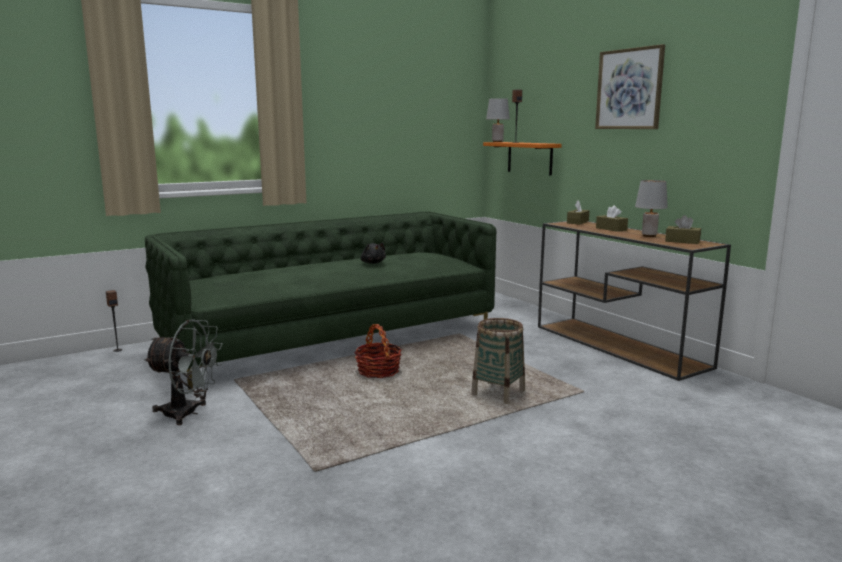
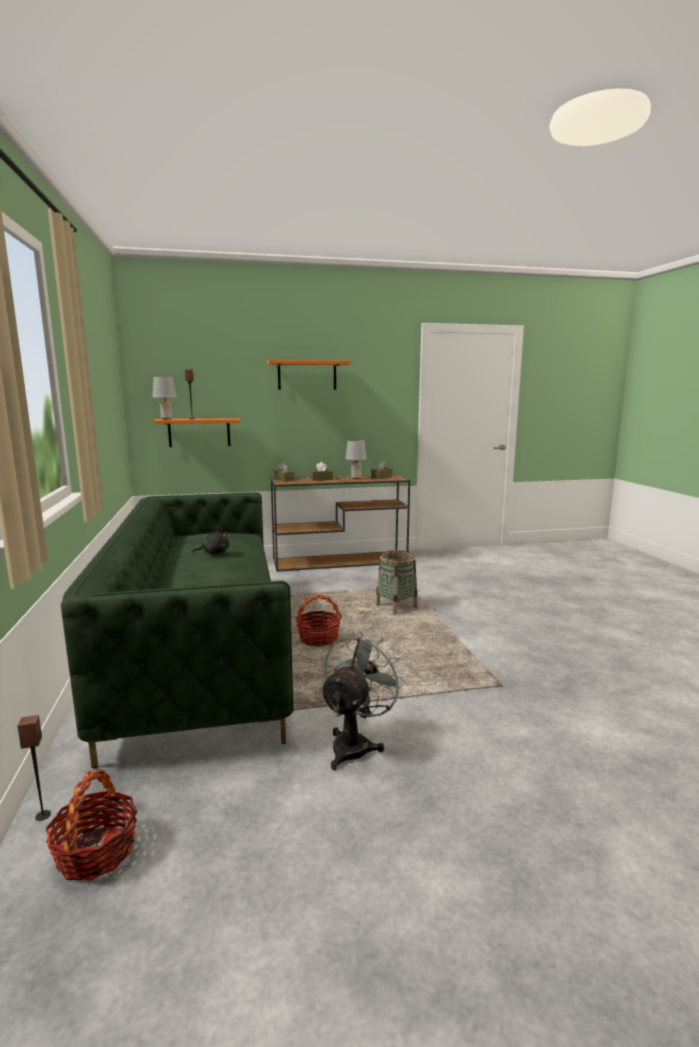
camera: 70 degrees left, 0 degrees up
(83, 368) = (96, 852): none -> basket
(629, 89) = (307, 375): picture -> orange shelf

